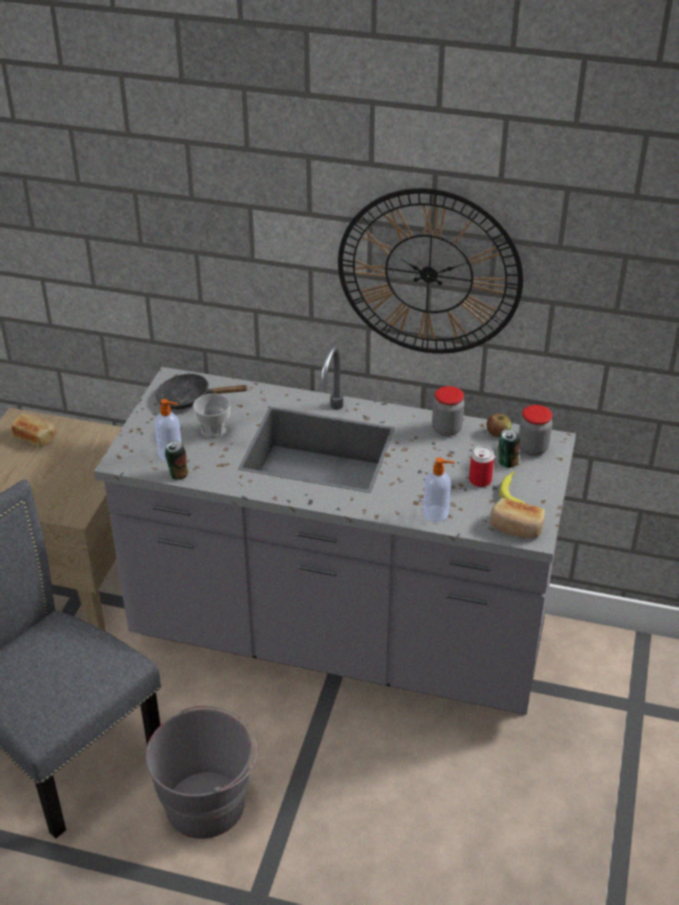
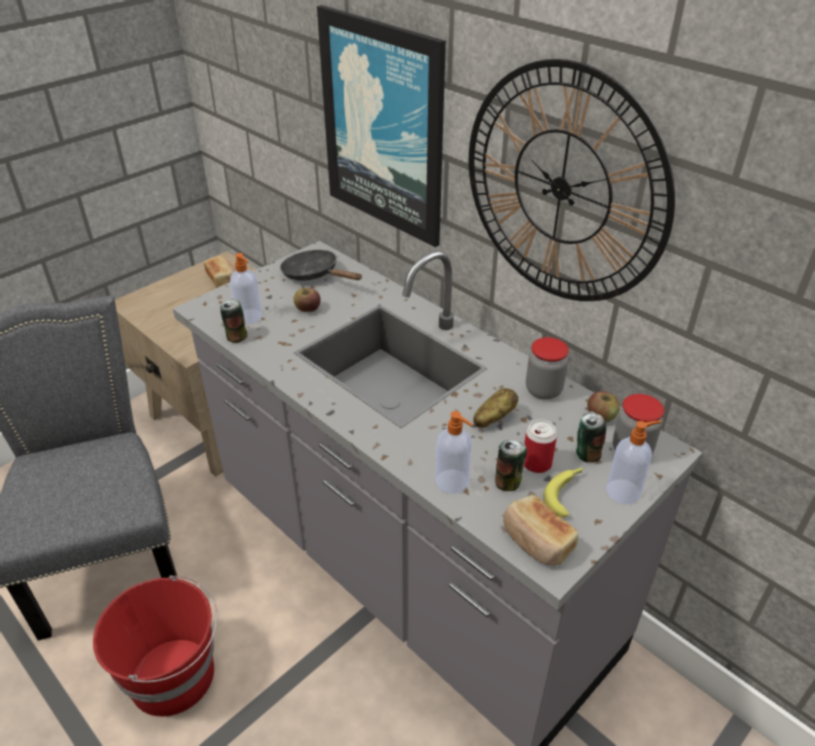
camera: 30 degrees right, 0 degrees up
(206, 803) = (174, 675): grey bucket -> red bucket
(213, 430) = (307, 309): cup -> apple
(240, 254) = (384, 127): none -> picture
(428, 462) = (493, 418): none -> potato
(471, 499) = (508, 482): none -> can
(546, 477) = (624, 491): none -> soap dispenser

